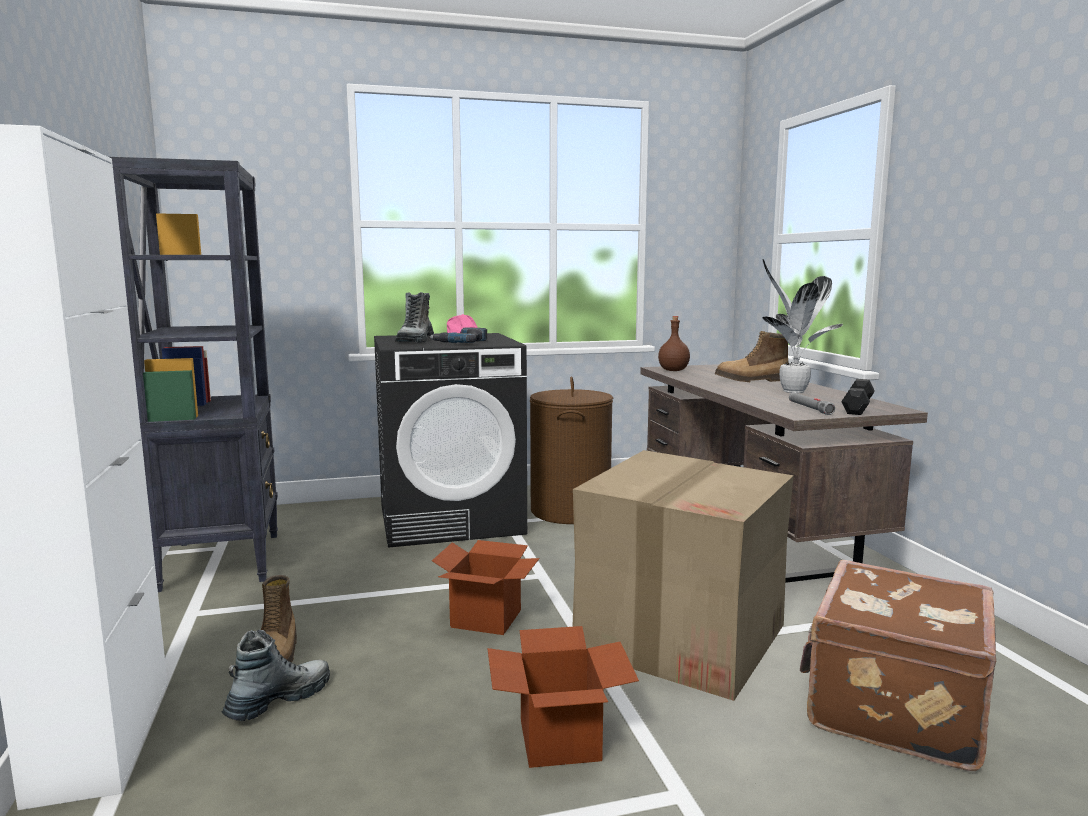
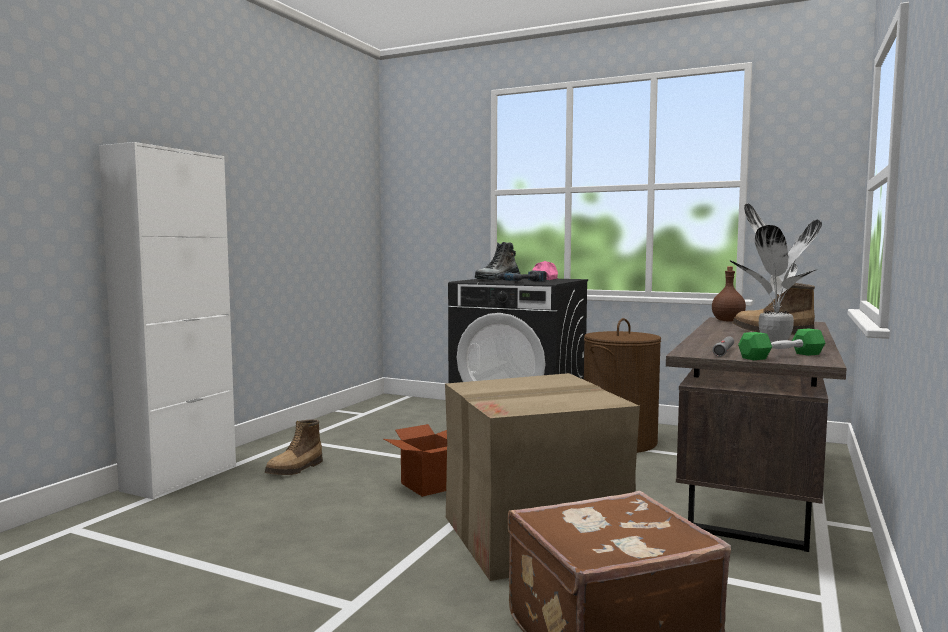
camera: 40 degrees right, 5 degrees down
(222, 560) = (353, 420): black bookcase -> none
(279, 700) = (263, 487): boot -> none
(559, 740) = (345, 554): cardboard box -> none
(857, 407) = (781, 356): black dumbbell -> green dumbbell

